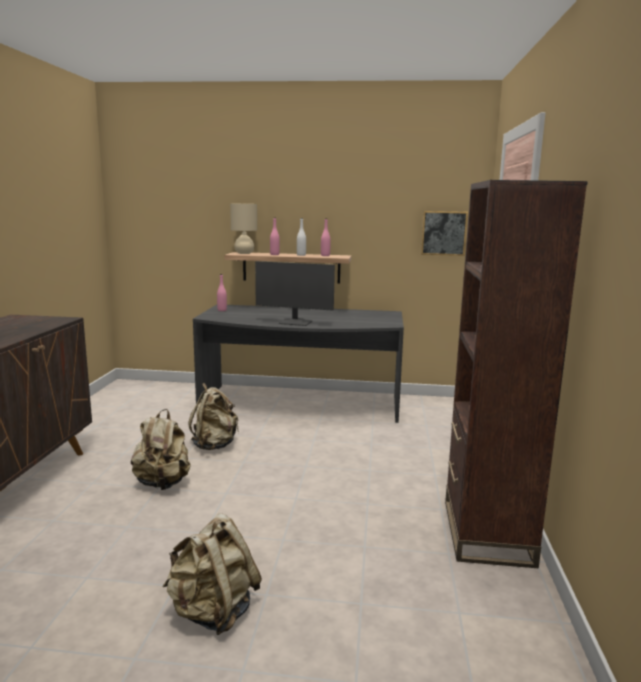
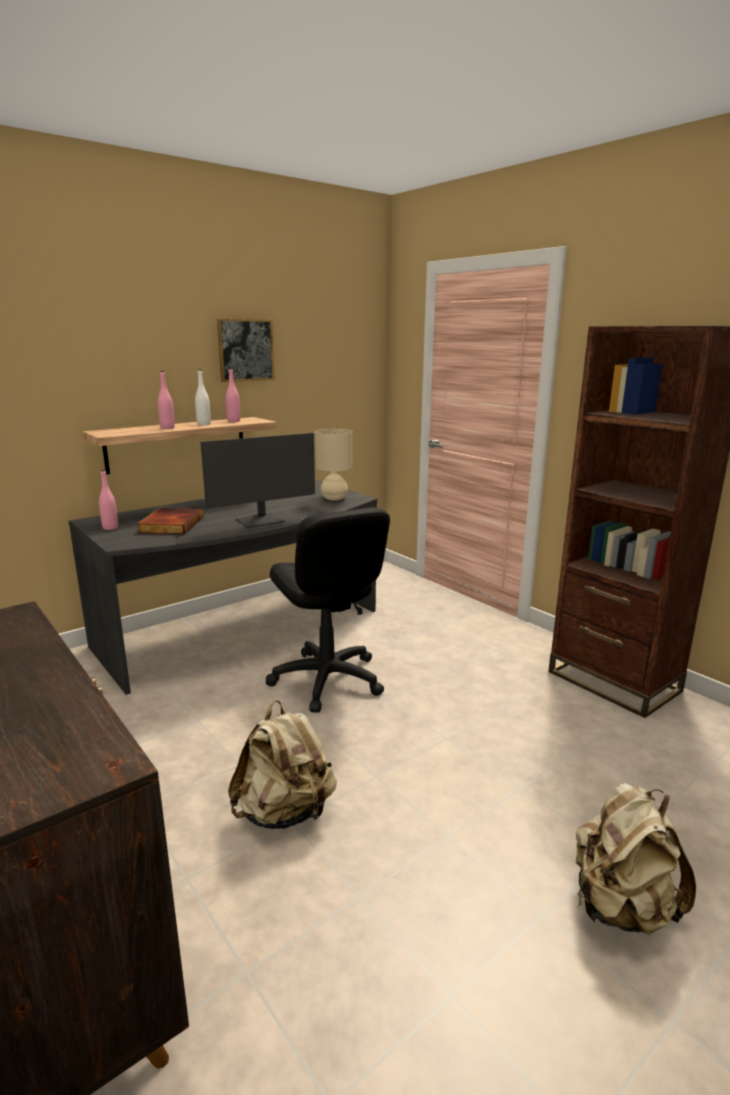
camera: 45 degrees left, 5 degrees up
(214, 445) = (246, 727): beige backpack -> none
(244, 253) = (116, 431): beige table lamp -> beige table lamp (334, 498)
(249, 314) = (170, 525): none -> book
(293, 443) = (327, 680): none -> black office chair
(444, 233) = (350, 379): picture -> picture (245, 350)

